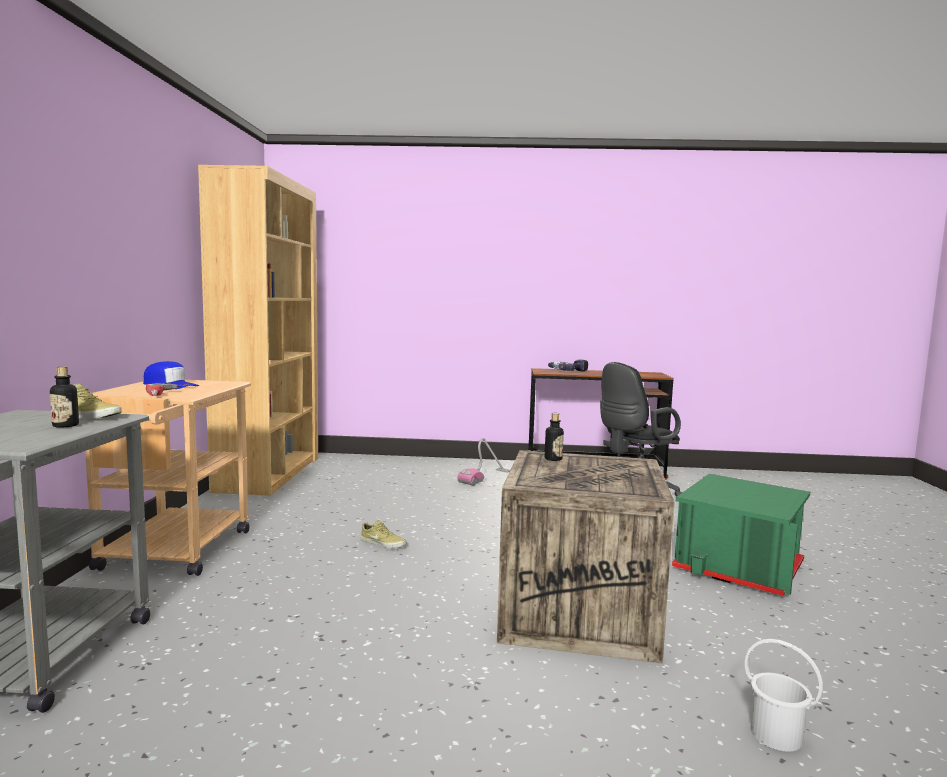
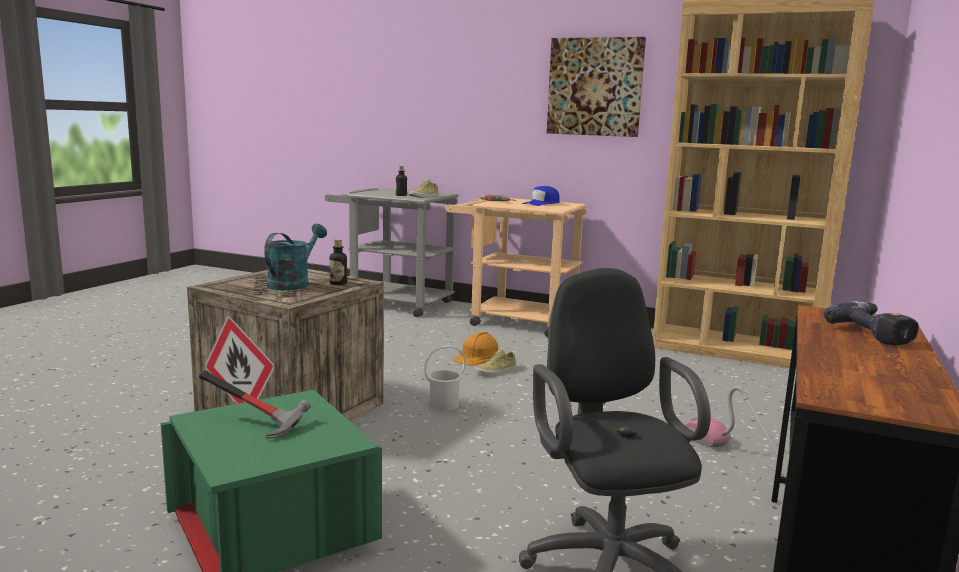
camera: 110 degrees right, 5 degrees up
(140, 231) = (595, 87): none -> picture
(340, 556) = (478, 356): none -> orange hard hat
(582, 470) = (293, 283): none -> turquoise watering can
(743, 498) = (258, 422): none -> hammer
(775, 734) = (90, 422): white bucket -> white bucket (444, 405)

